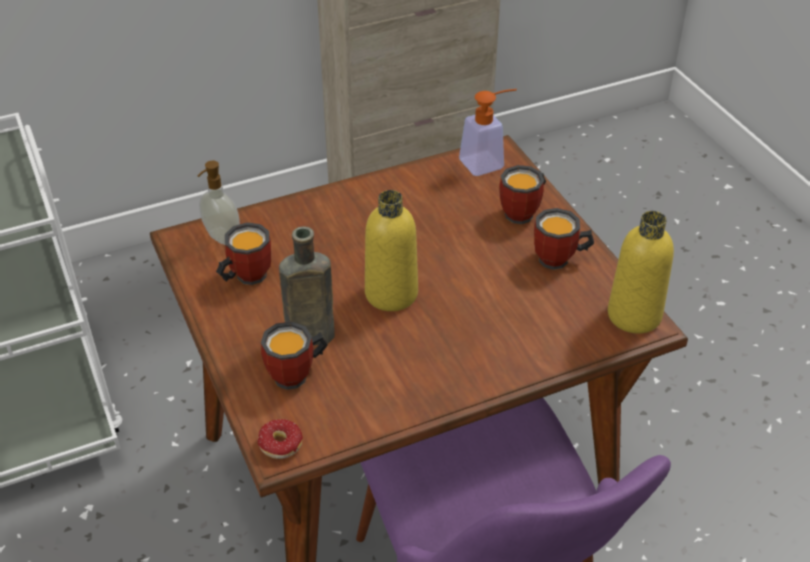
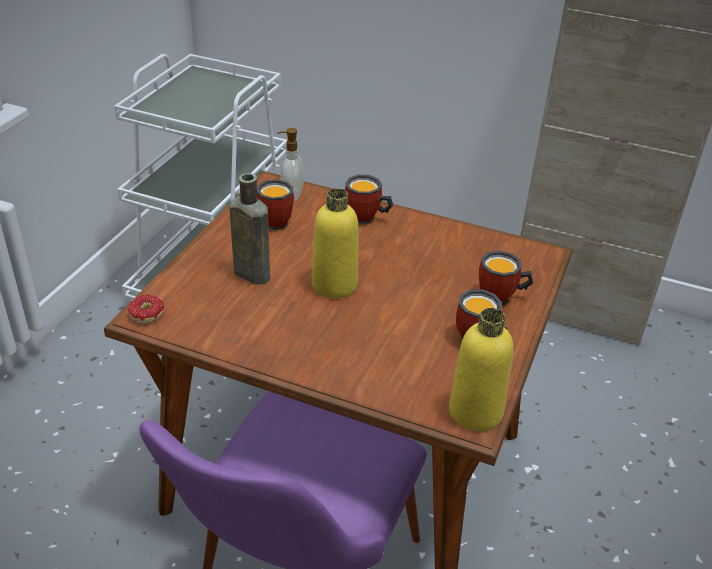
camera: 45 degrees right, 5 degrees down
(297, 376) = (212, 288): mug -> mug (366, 219)
(488, 162) = (526, 255): soap dispenser -> none

